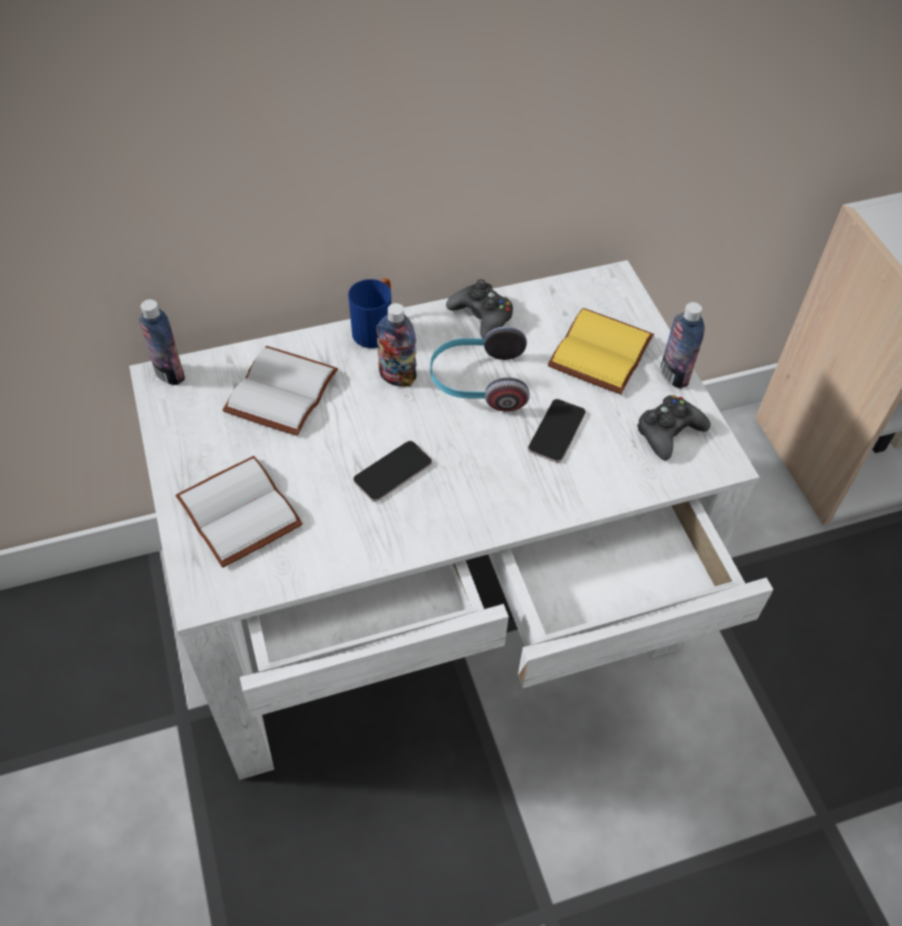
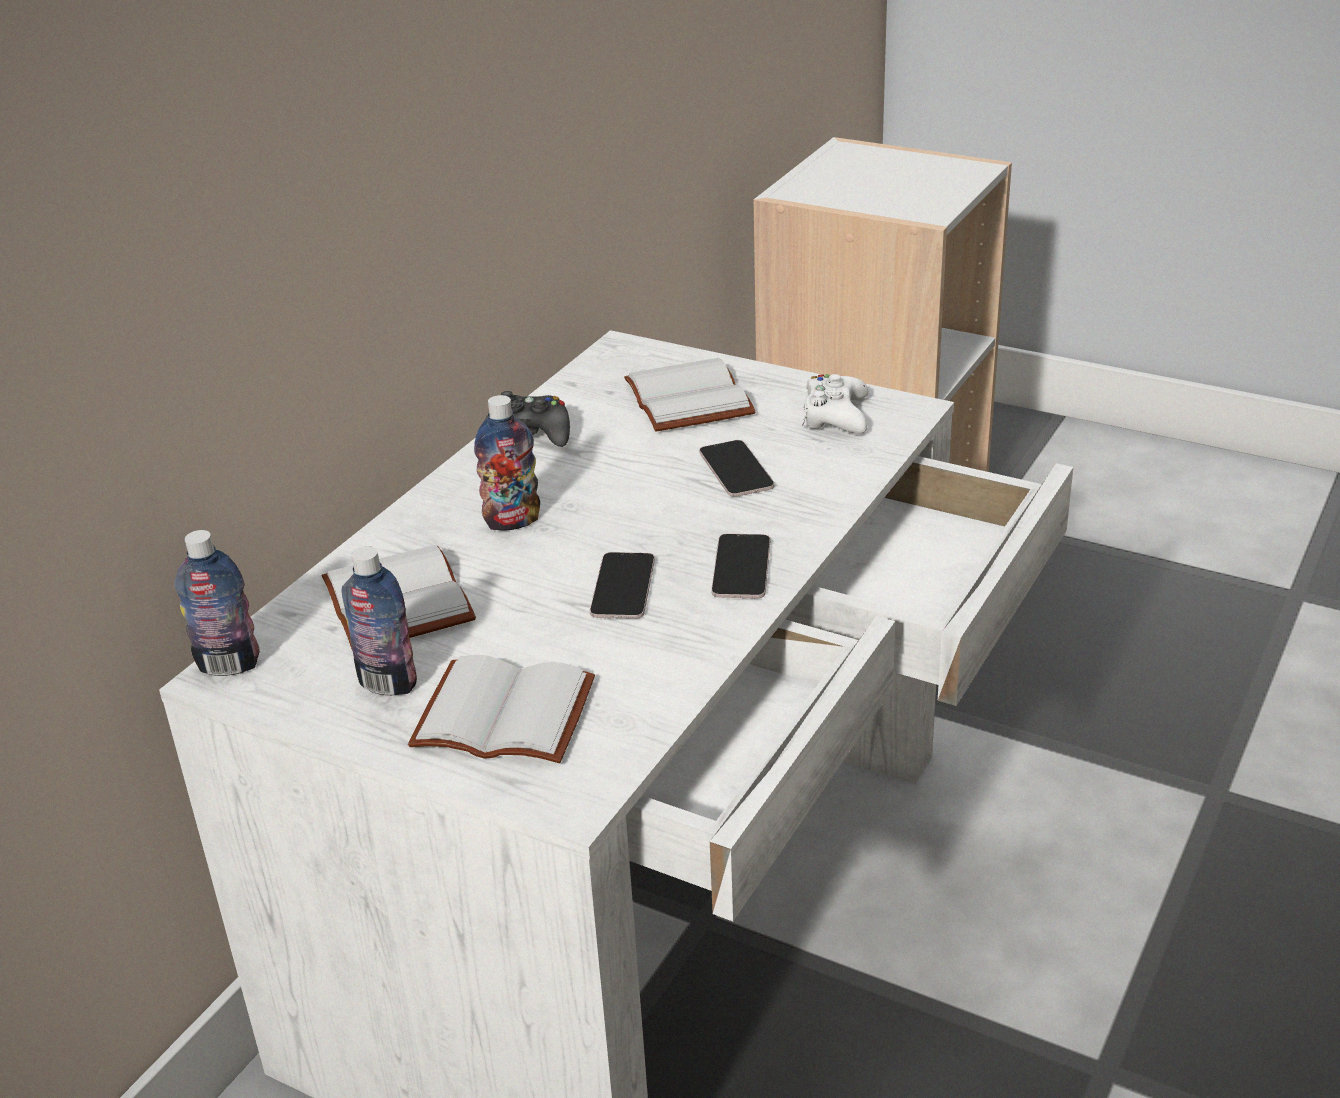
camera: 40 degrees left, 20 degrees down
(376, 328) = (428, 500): blue mug -> none
(467, 509) = (741, 567): none -> phone
(478, 382) = (604, 480): headphones -> none
(602, 354) = (692, 399): yellow book -> white book
(668, 432) = (835, 416): black game controller -> white game controller
(674, 375) = (779, 379): bottle -> bottle (387, 684)

